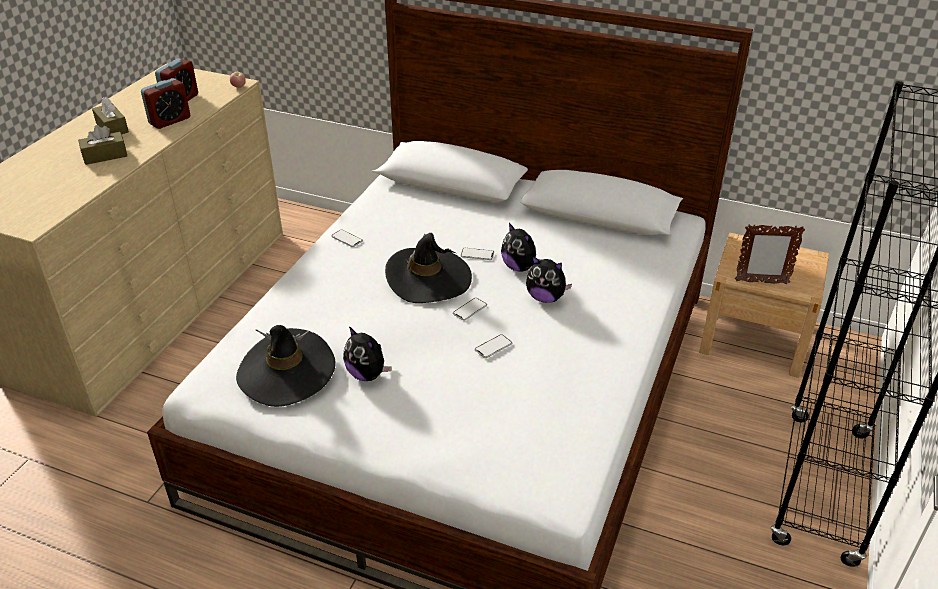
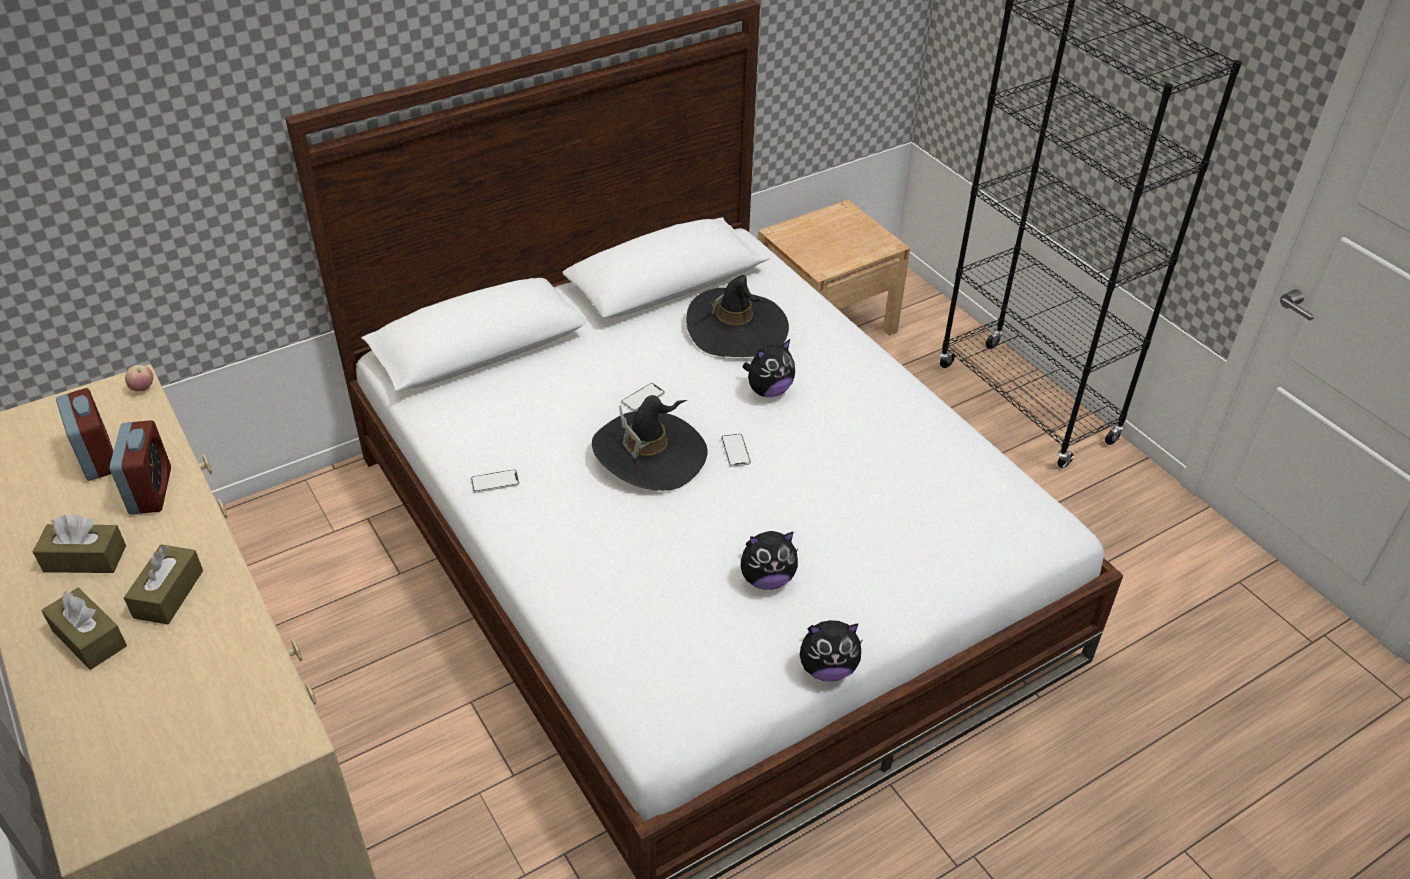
camera: 55 degrees left, 5 degrees up
(63, 152) = (89, 638): none -> brown tissue box
(286, 372) = (707, 642): black hat -> black hat (737, 328)
(493, 347) = (809, 465): phone -> none
(519, 267) = (698, 381): plush toy -> plush toy (827, 668)
(761, 282) = (848, 258): picture frame -> none

